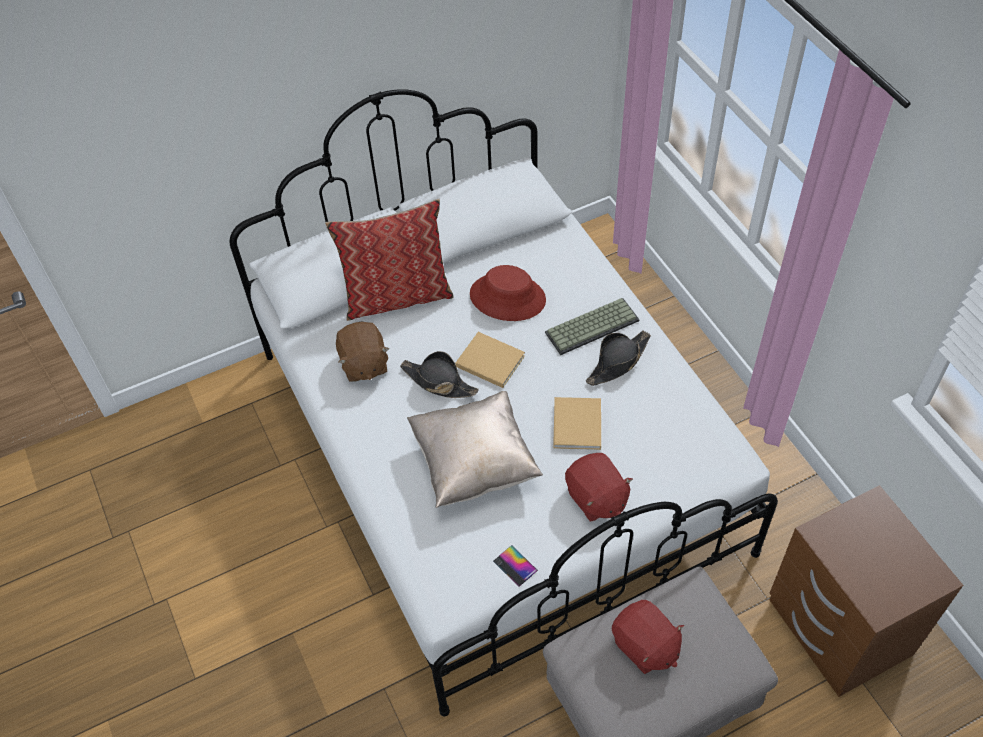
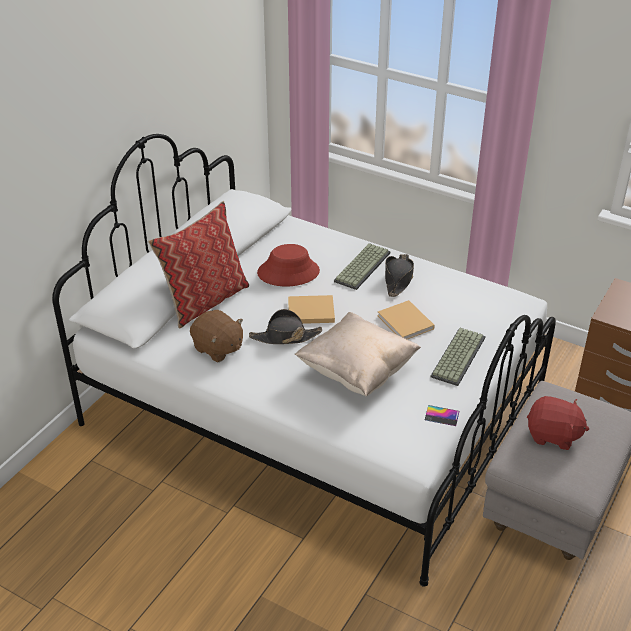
camera: 35 degrees left, 15 degrees down
(596, 498) = (457, 356): red plush toy -> keyboard

